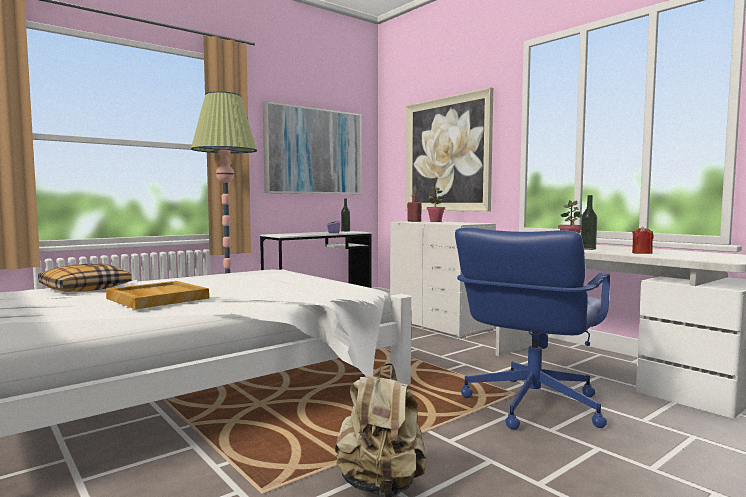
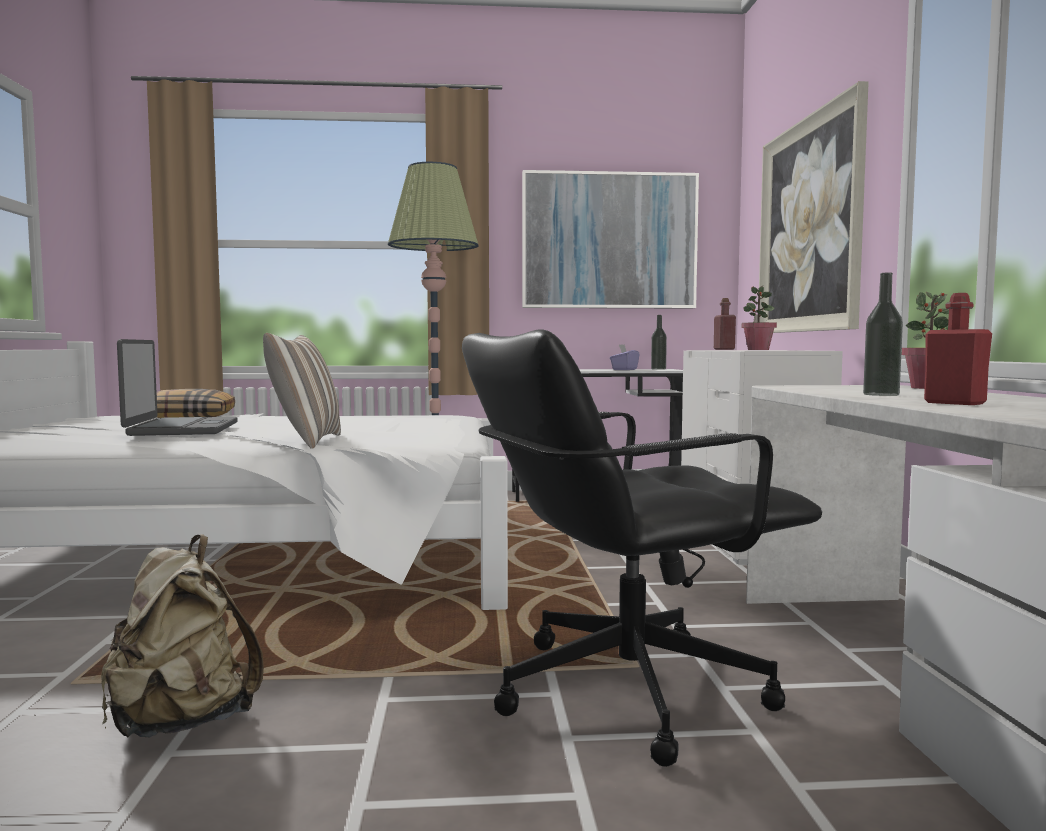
camera: 35 degrees right, 0 degrees up
(156, 298) = (182, 429): beige tray -> laptop
(284, 298) = (305, 442): none -> pillow
(531, 405) = (625, 690): blue office chair -> black office chair
(642, 253) = (954, 403): red candle -> red bottle

